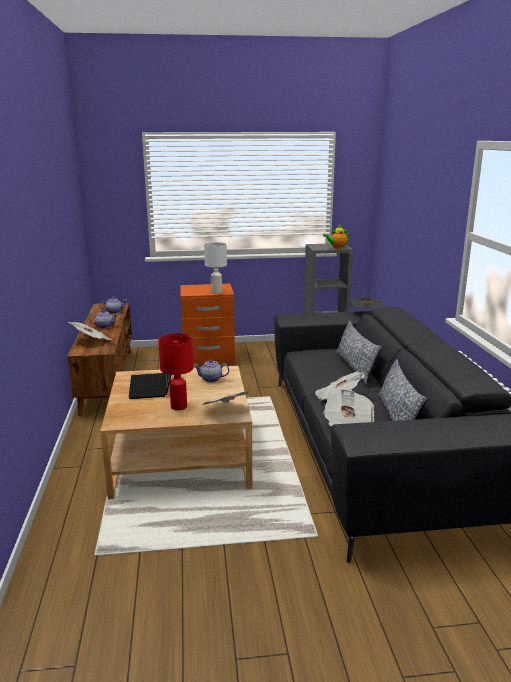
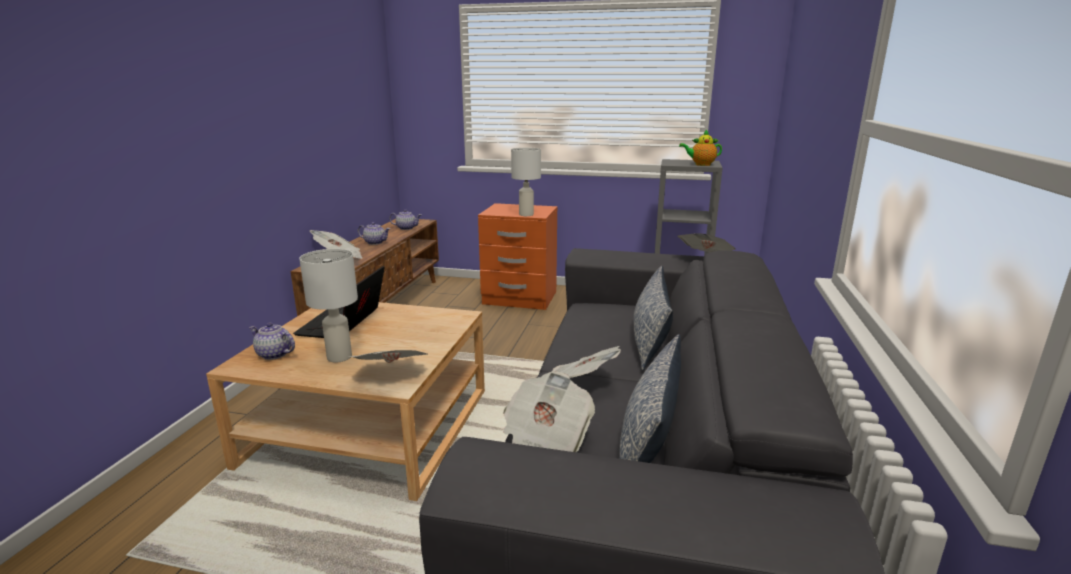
camera: 20 degrees right, 0 degrees up
(178, 407) = (338, 357): red table lamp -> white table lamp
(211, 379) = (425, 325): teapot -> teapot (273, 354)

